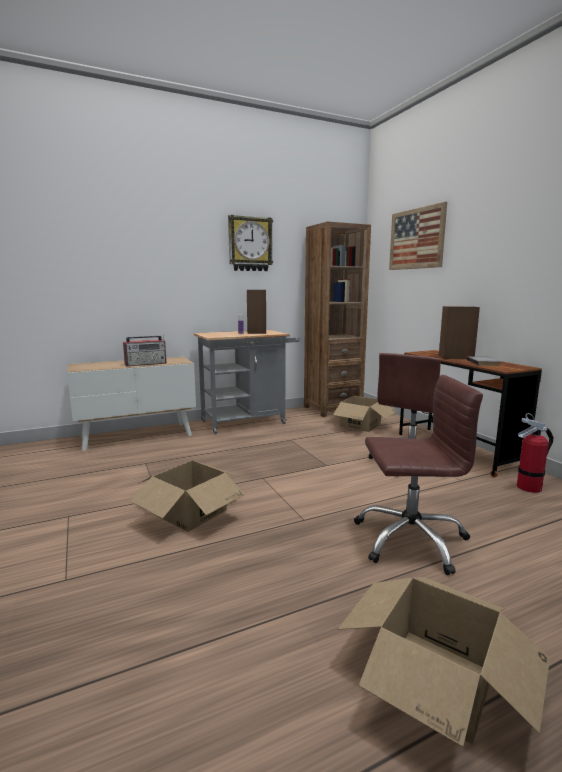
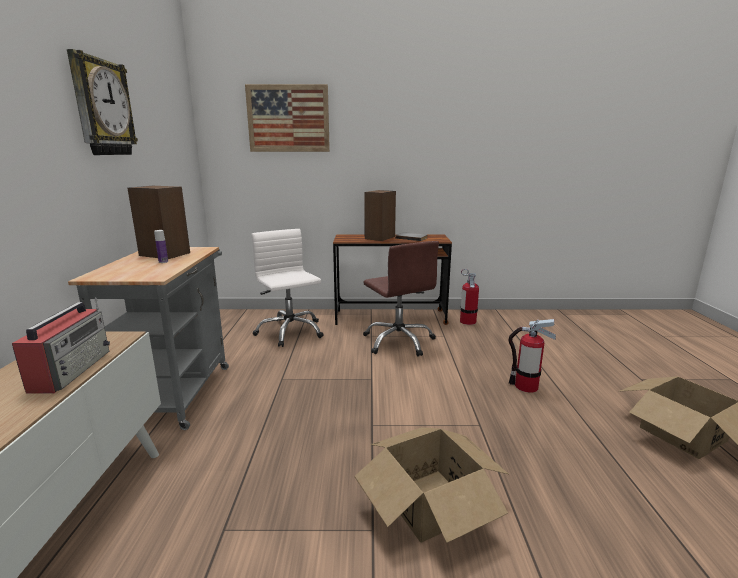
camera: 65 degrees left, 5 degrees up
(332, 409) = (223, 329): brown bookcase -> none
(360, 425) = (290, 331): cardboard box -> white office chair
(410, 539) = (526, 386): brown office chair -> fire extinguisher

